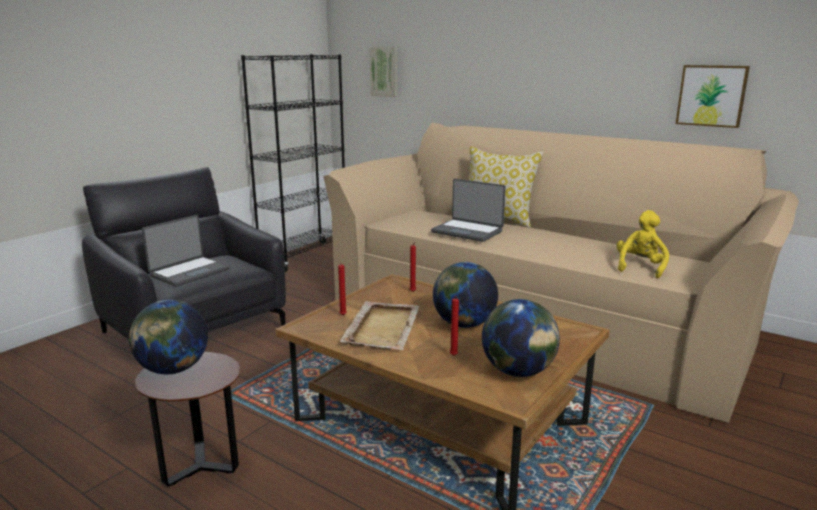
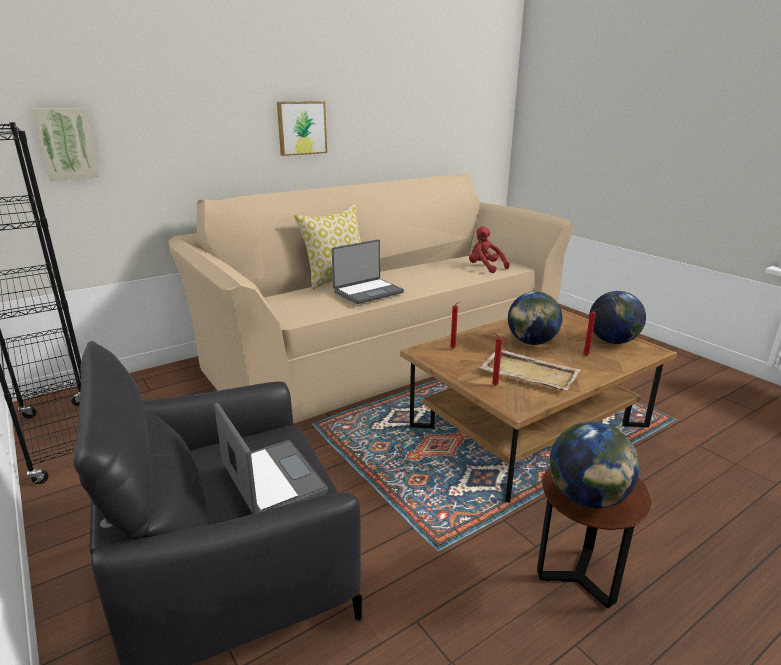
camera: 70 degrees left, 5 degrees up
(640, 267) = (485, 268): yellow plush toy -> red plush toy
(712, 95) = (413, 140): picture -> picture (301, 128)

